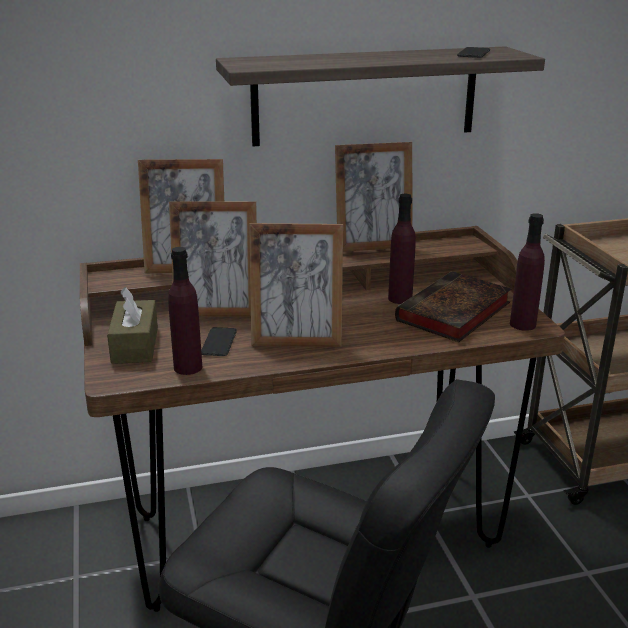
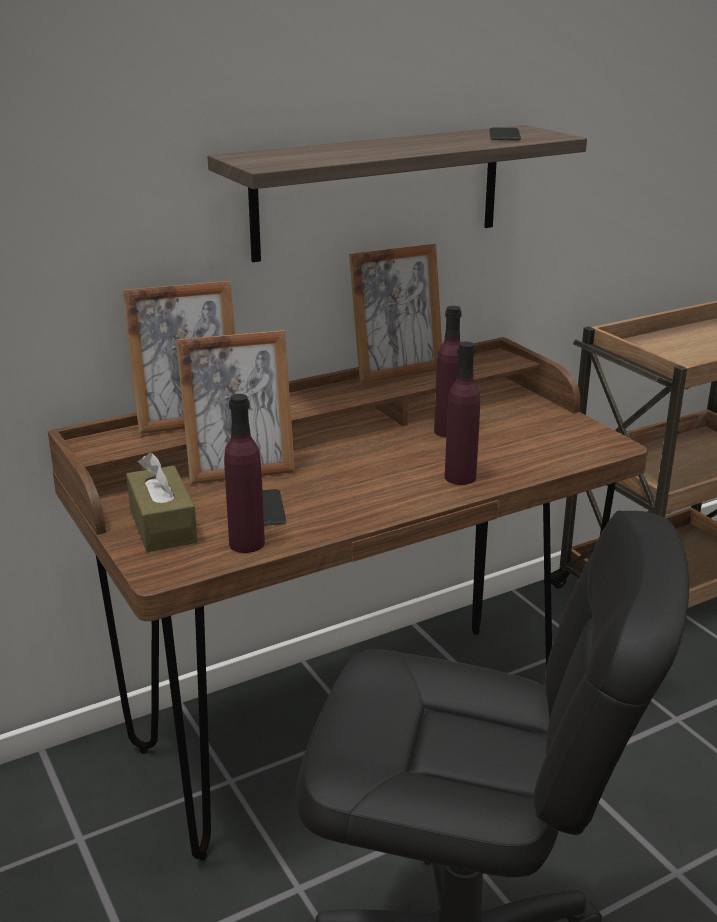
camera: 15 degrees left, 0 degrees up
(296, 340) = (358, 494): picture frame -> none
(453, 314) = (517, 442): book -> none
(522, 324) = (599, 445): purple bottle -> purple bottle (460, 477)

